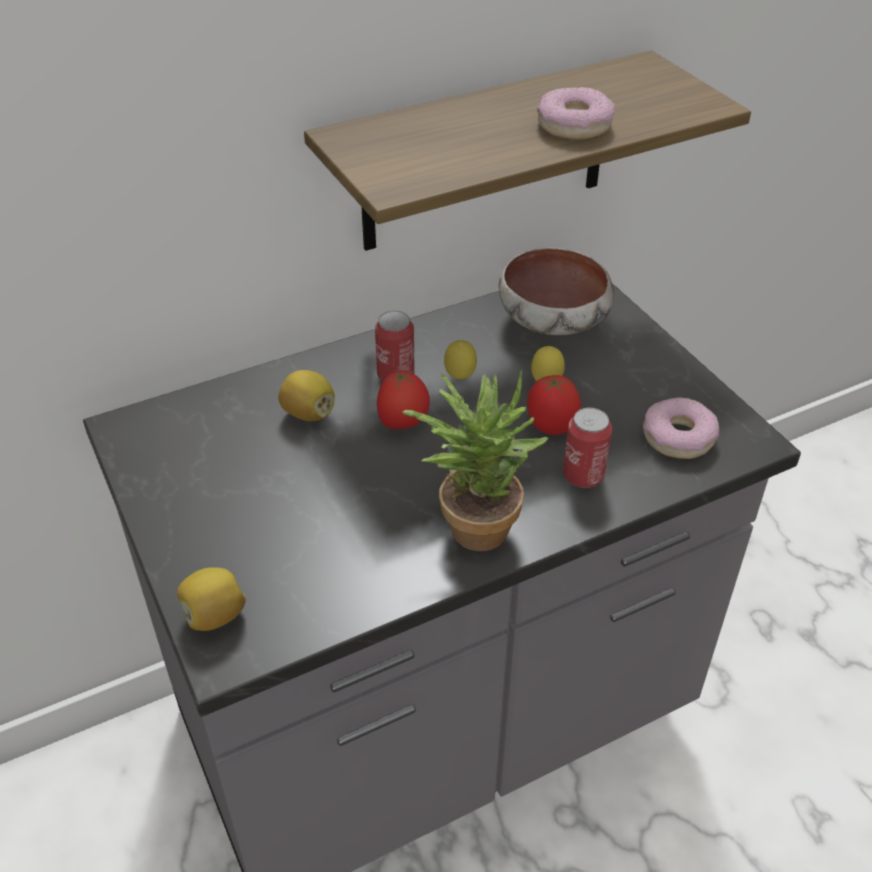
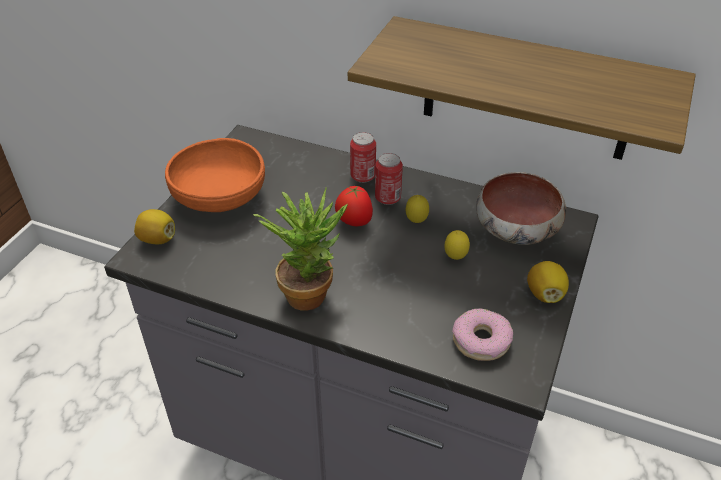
camera: 50 degrees right, 0 degrees up
(210, 511) = (220, 197): none -> orange bowl
(308, 413) = (322, 186): lemon -> lemon (545, 294)
(550, 426) = (421, 279): tomato -> none
(573, 125) = (539, 87): donut -> none
(583, 476) = (395, 315): can -> can (363, 176)

